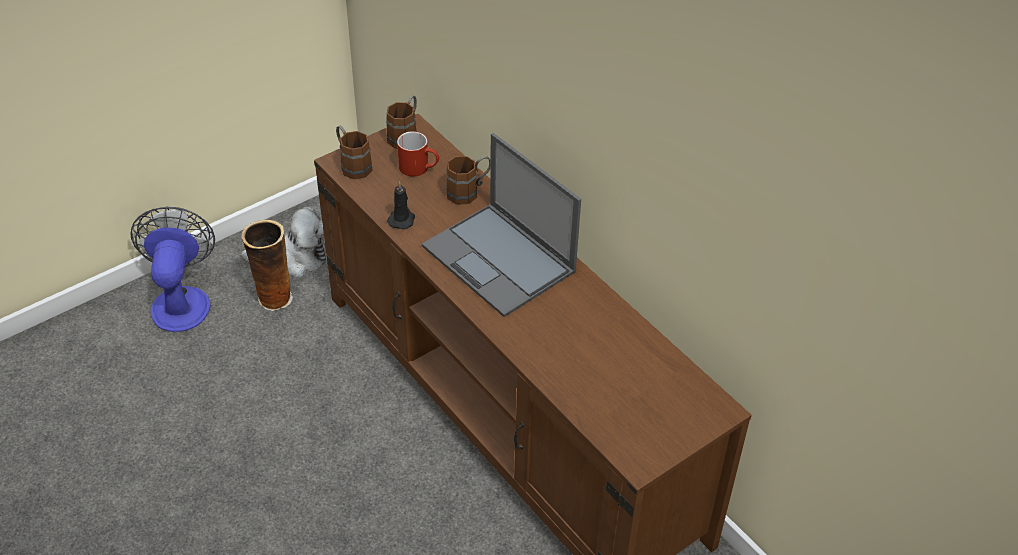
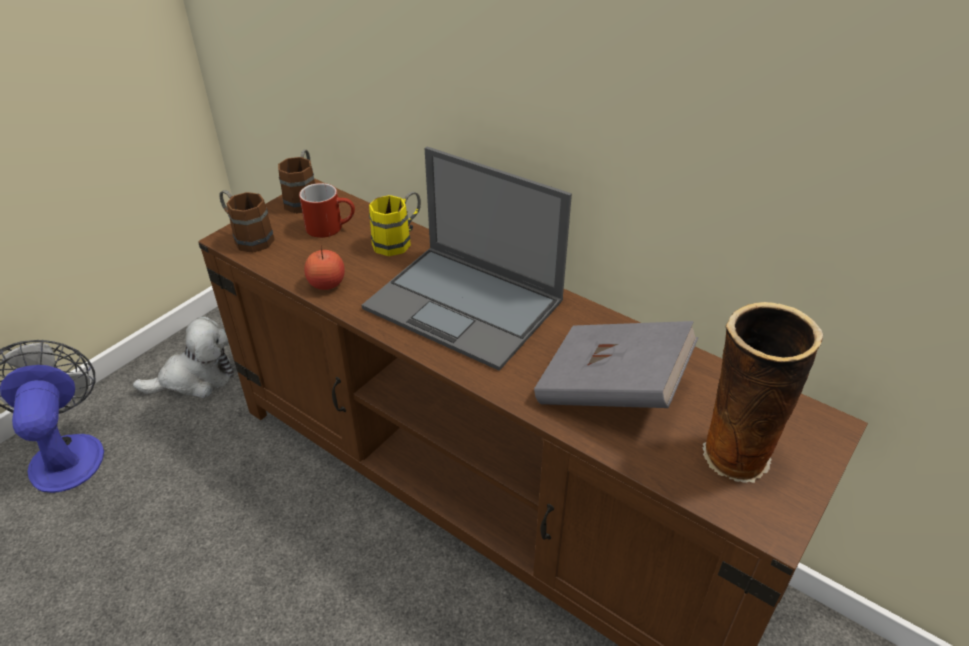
camera: 15 degrees left, 5 degrees down
(273, 297) = (180, 425): vase -> vase (732, 456)
(402, 219) = (327, 284): black candle -> apple
(469, 191) = (399, 241): brown mug -> yellow mug
(578, 350) = (611, 390): none -> grey book

